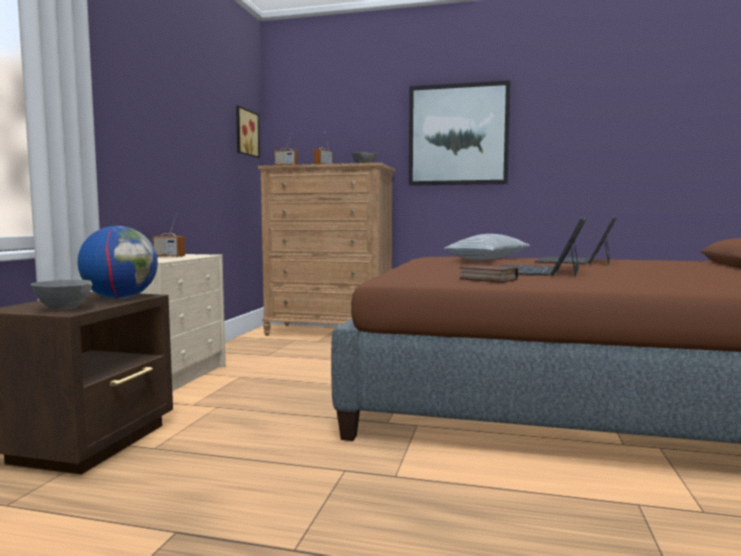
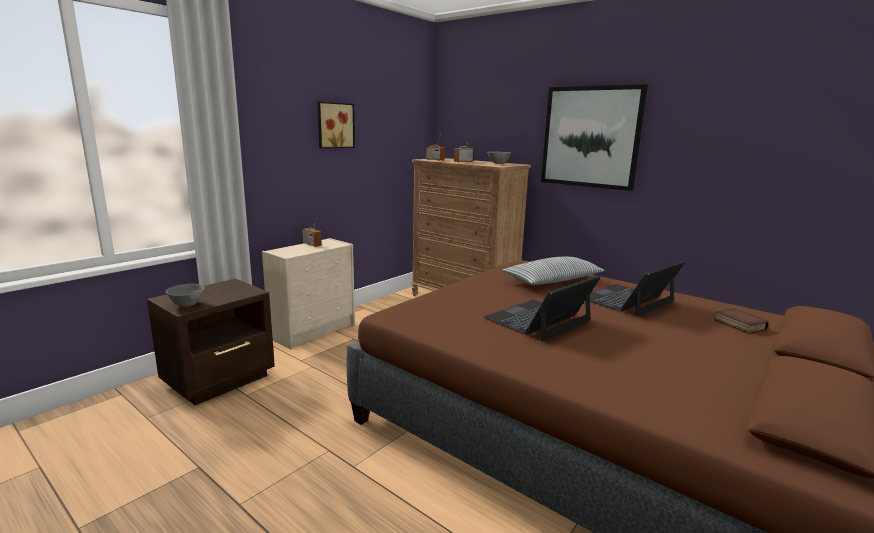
camera: 25 degrees right, 10 degrees up
(120, 298) = (235, 293): globe -> none
(245, 133) = (409, 128): picture -> picture (334, 125)
(486, 279) = (458, 331): book -> book (738, 324)

